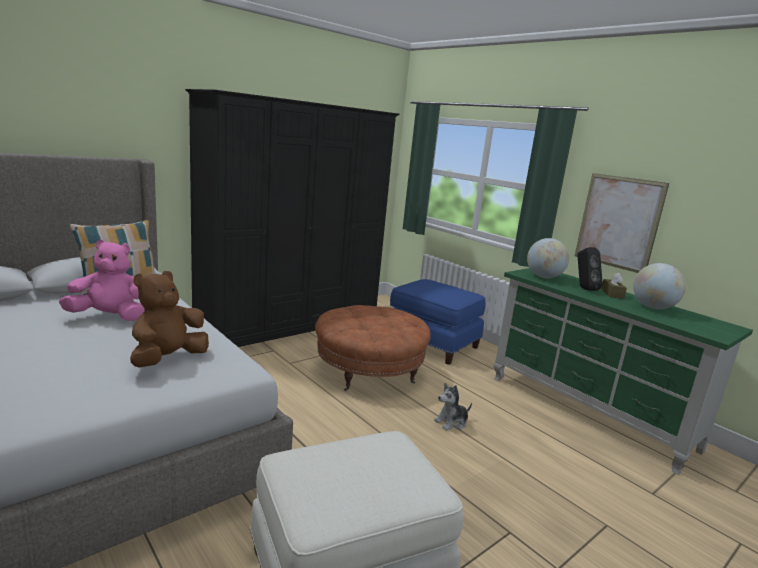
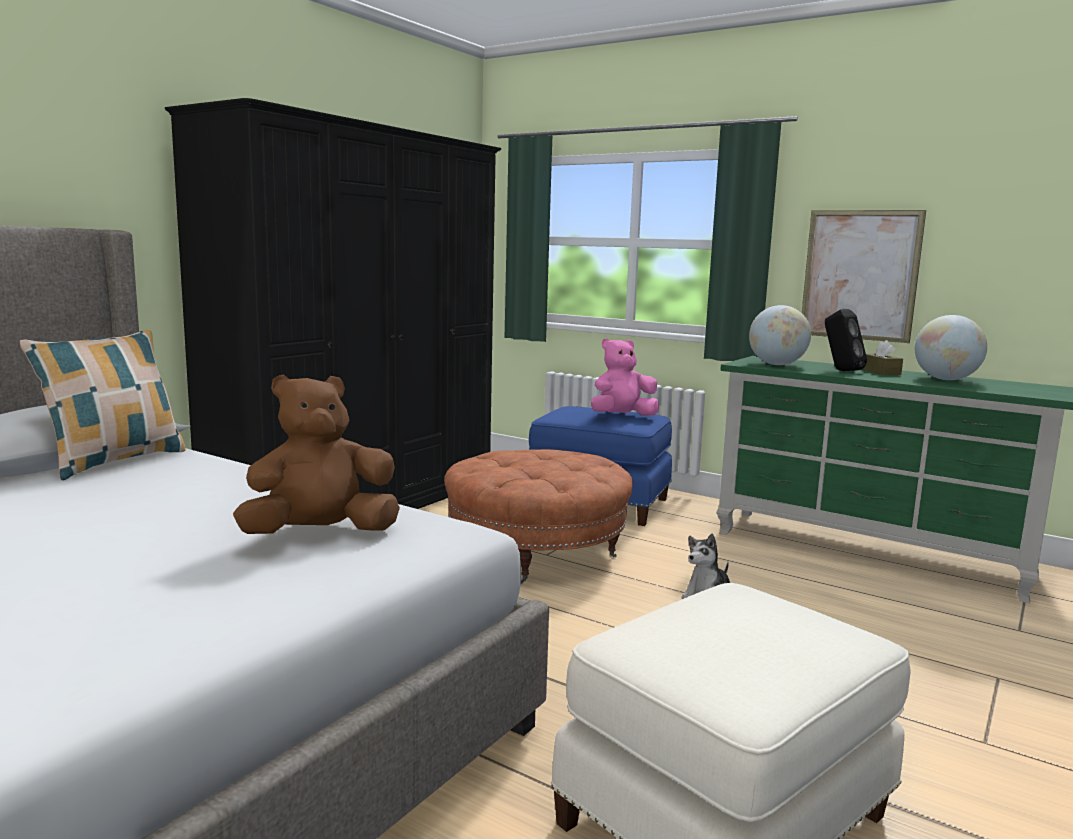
camera: 15 degrees left, 5 degrees down
(110, 317) = (144, 496): pink plush toy -> pink plush toy (622, 416)
(168, 359) = (320, 534): brown plush toy -> brown plush toy turned 45 degrees clockwise

